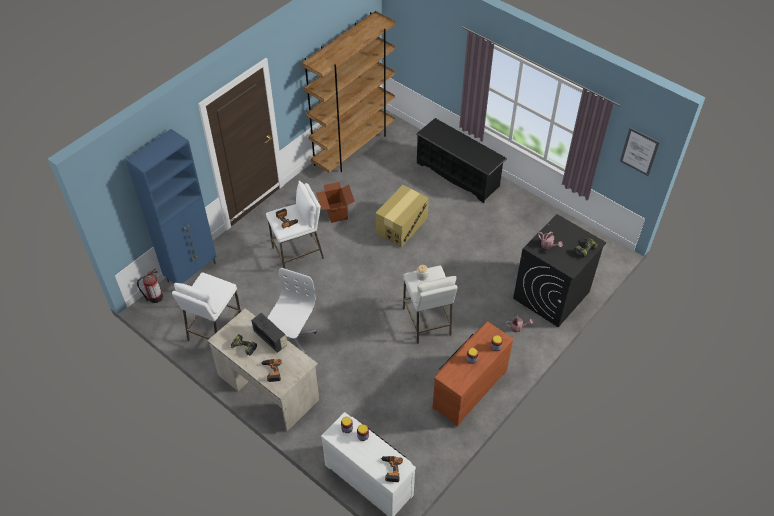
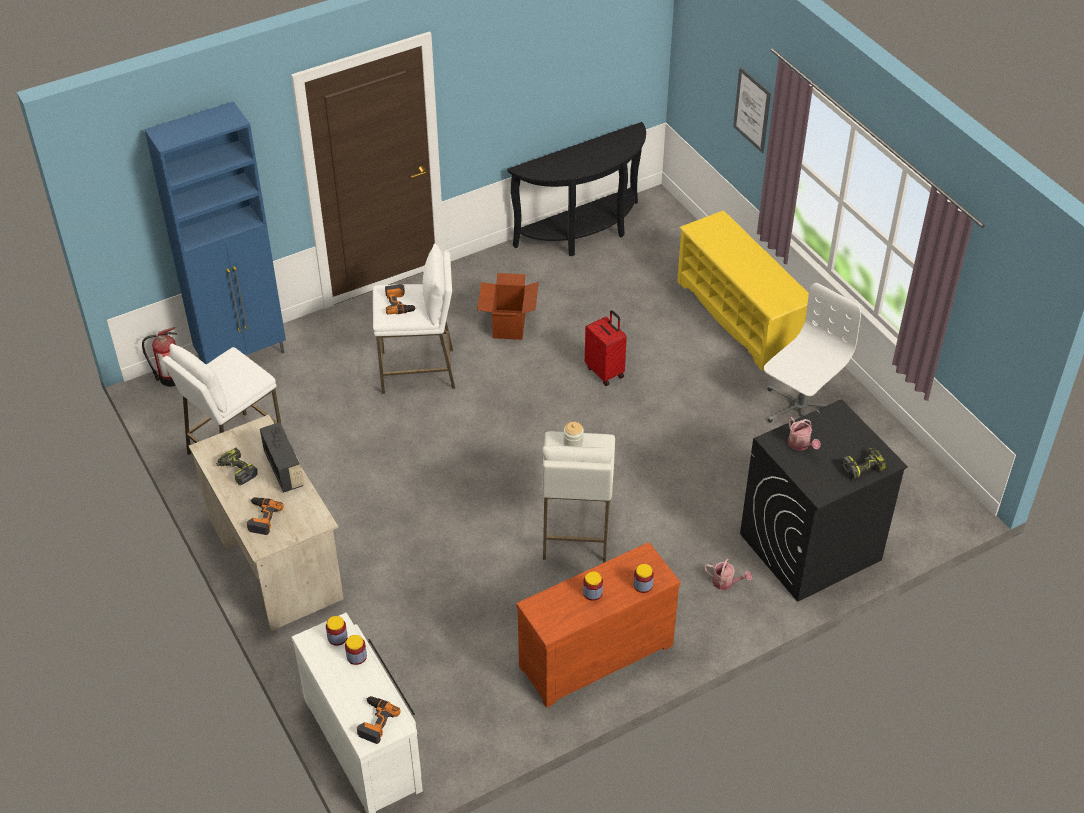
camera: 20 degrees right, 5 degrees down
(292, 337) = (347, 493): white office chair -> white office chair (799, 407)
(353, 147) = (584, 233): brown bookcase -> black console table
(401, 226) = (605, 372): cardboard box -> red suitcase
(458, 174) = (739, 316): black shoe rack -> yellow shoe rack
(639, 151) = (1012, 322): picture -> picture (752, 110)

